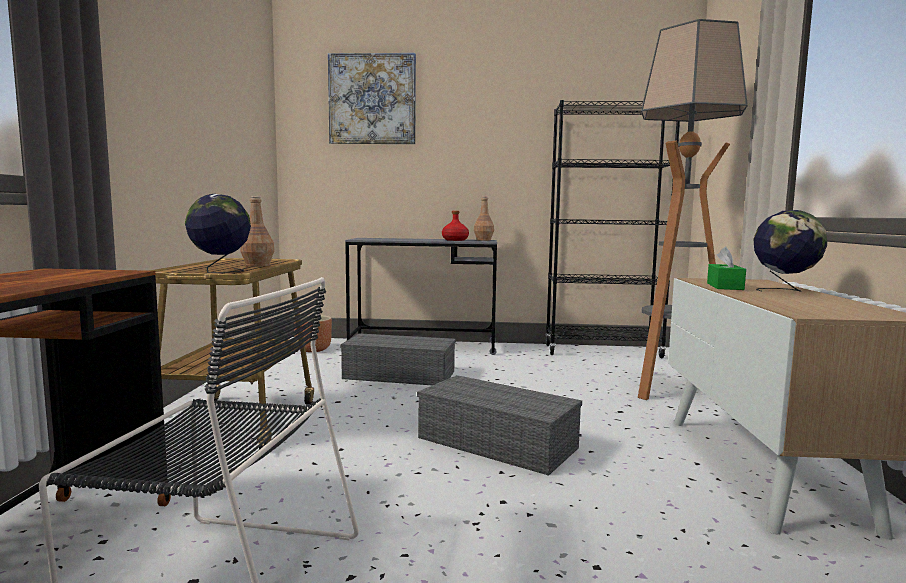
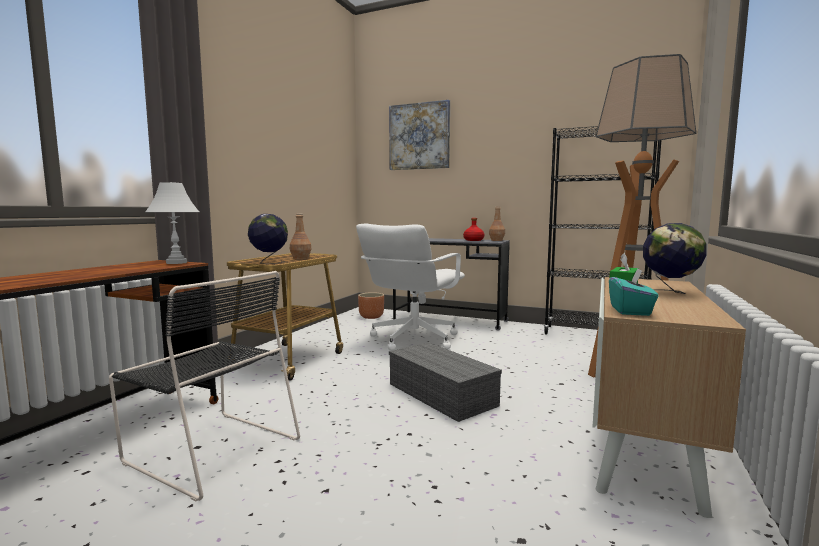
camera: 20 degrees right, 0 degrees up
(96, 271) = (177, 262): none -> white table lamp
(397, 375) = (413, 339): grey storage box -> white office chair
(804, 310) = (630, 311): none -> turquoise tissue box

